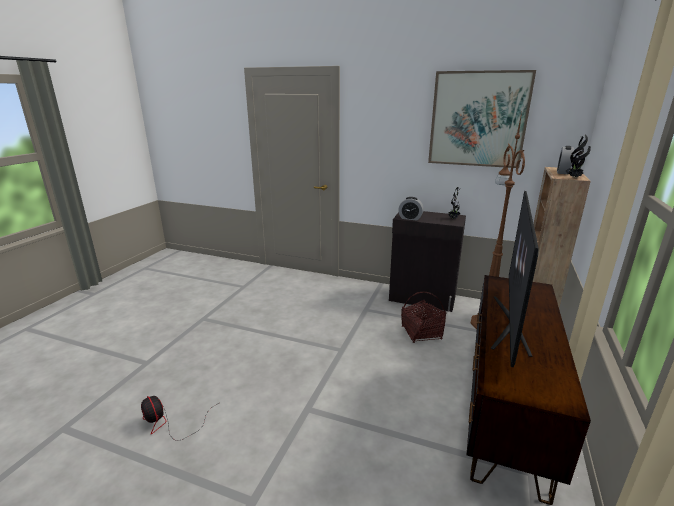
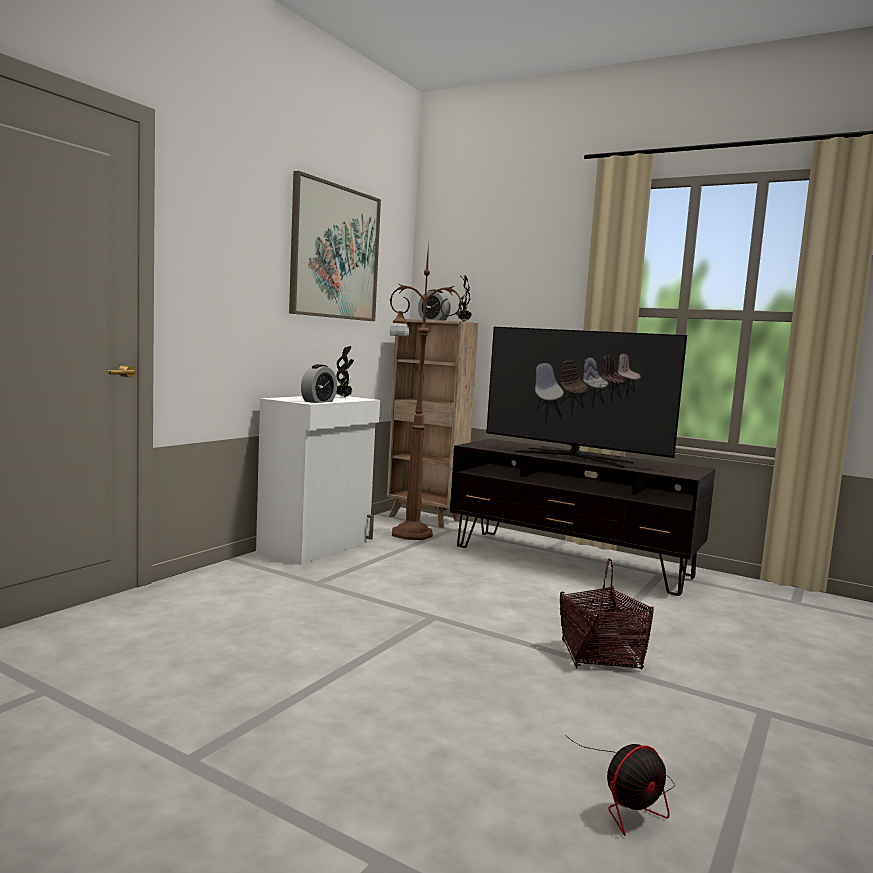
camera: 80 degrees left, 15 degrees down
(421, 333) = (414, 565): basket -> basket (600, 655)
(422, 299) = (317, 546): black cabinet -> white cabinet

